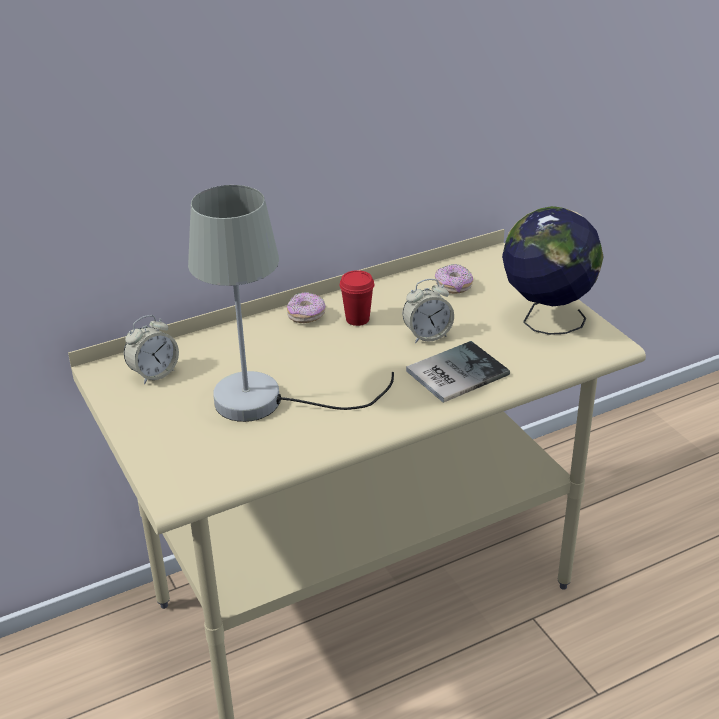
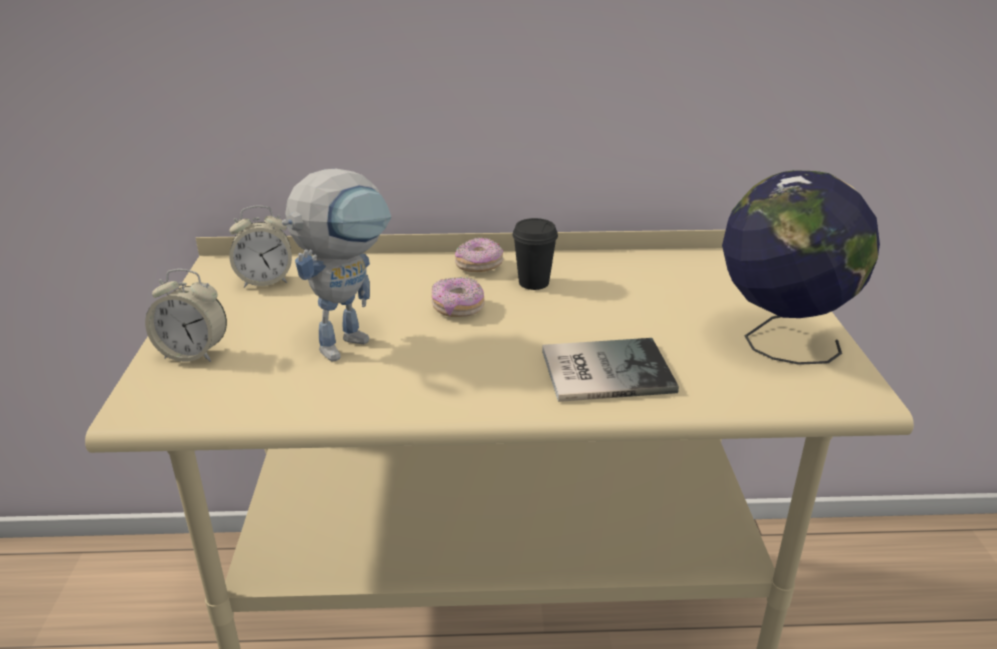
camera: 25 degrees right, 5 degrees down
(269, 401) = (350, 339): grey table lamp -> toy robot
(357, 319) = (534, 283): red cup -> black cup
(427, 335) = (603, 319): alarm clock -> alarm clock (193, 354)
(453, 287) = (680, 277): donut -> donut (458, 308)

